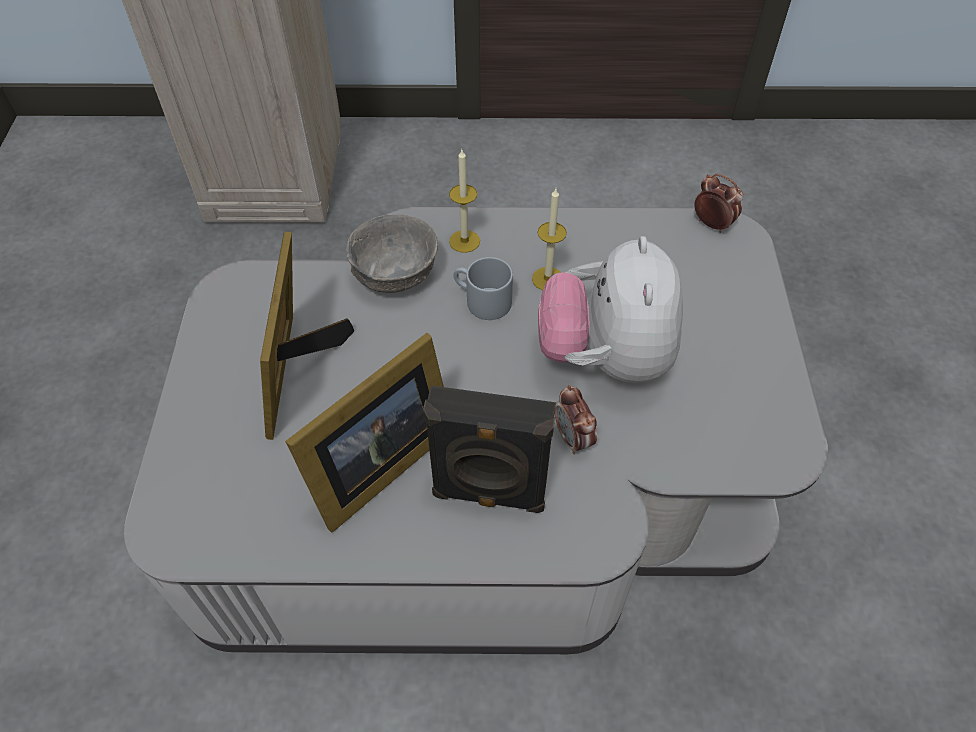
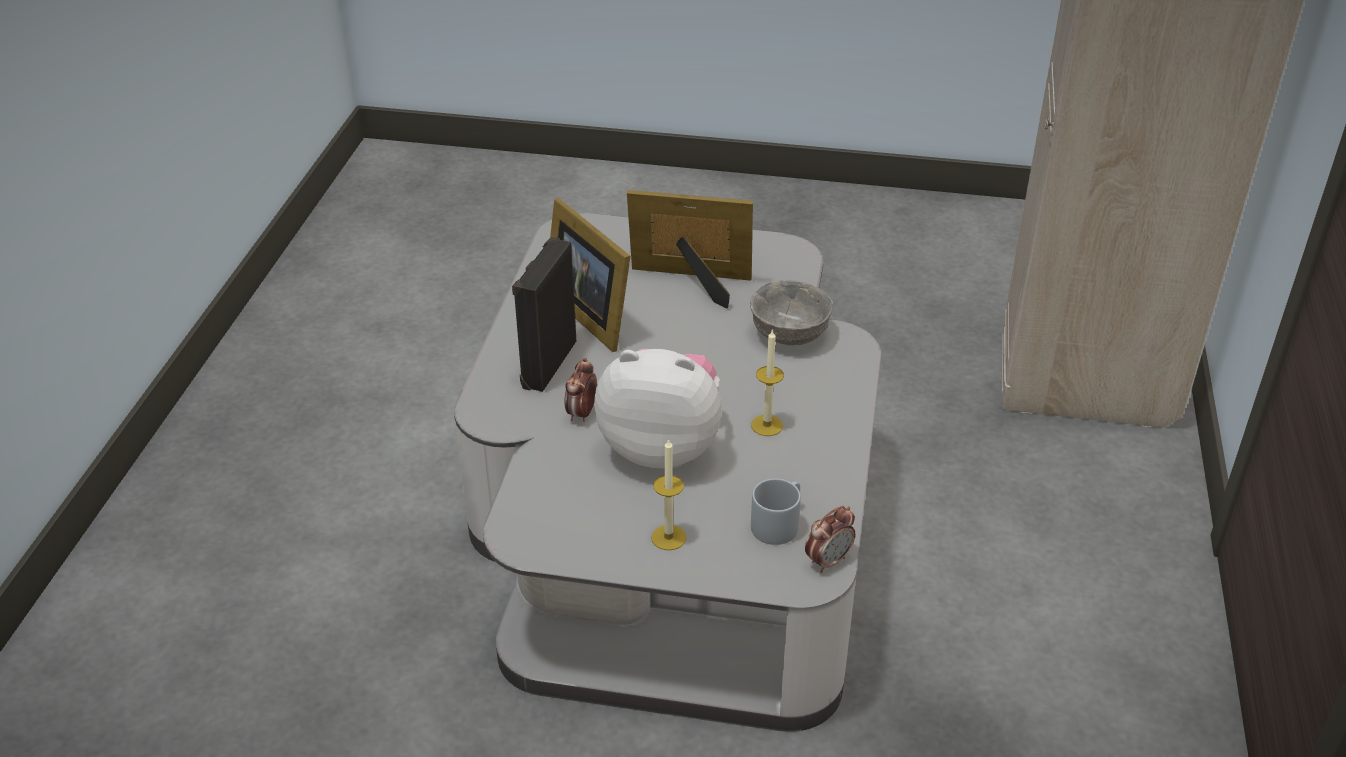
camera: 100 degrees right, 15 degrees down
(464, 241) = (827, 379): candle -> candle (668, 537)
(481, 301) = (747, 381): grey mug -> grey mug (778, 522)
(573, 439) = (582, 413): alarm clock -> alarm clock turned 60 degrees counterclockwise

